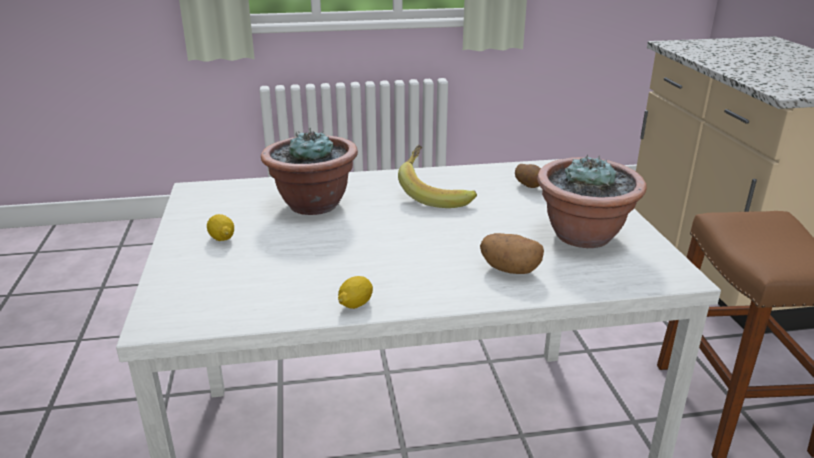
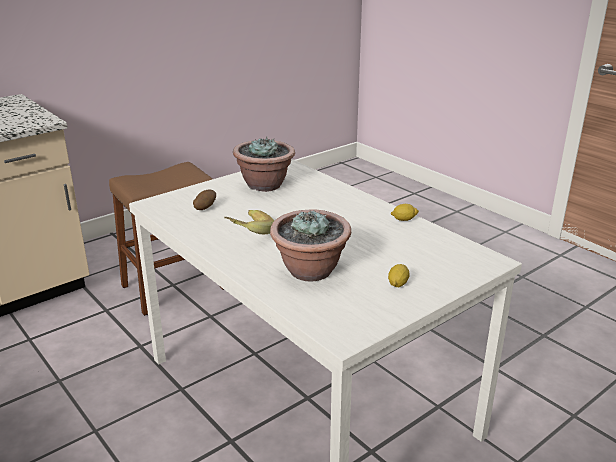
camera: 120 degrees left, 0 degrees up
(509, 270) = (324, 195): potato -> none

